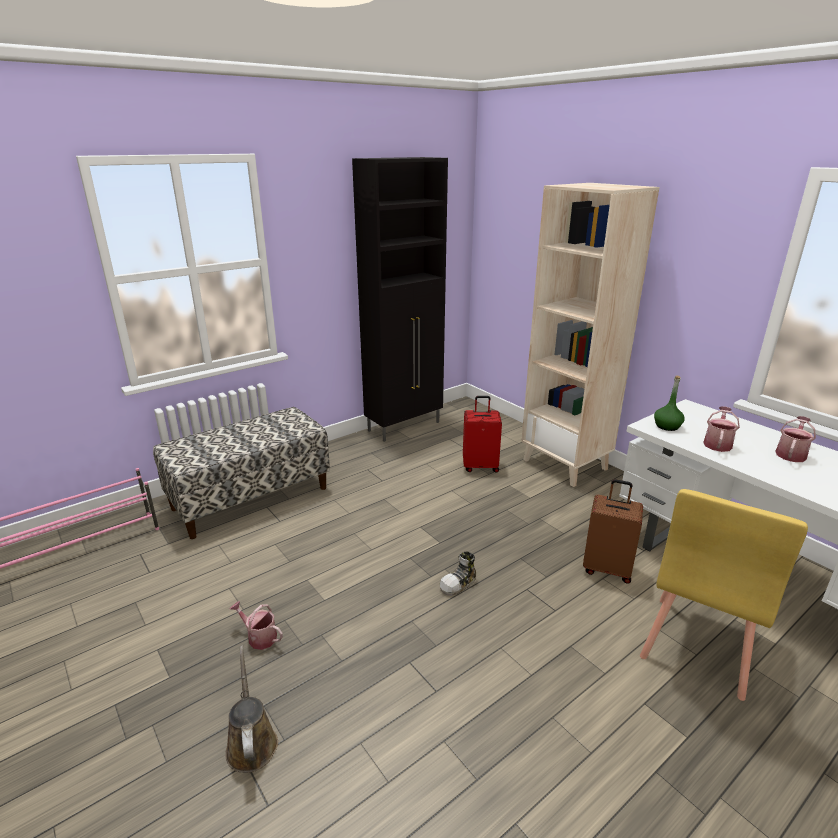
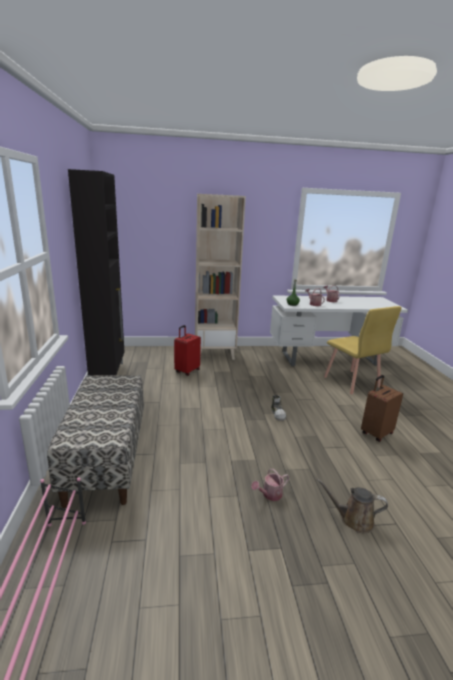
camera: 60 degrees left, 5 degrees down
(607, 568) = (297, 378): brown suitcase -> brown suitcase (376, 433)

